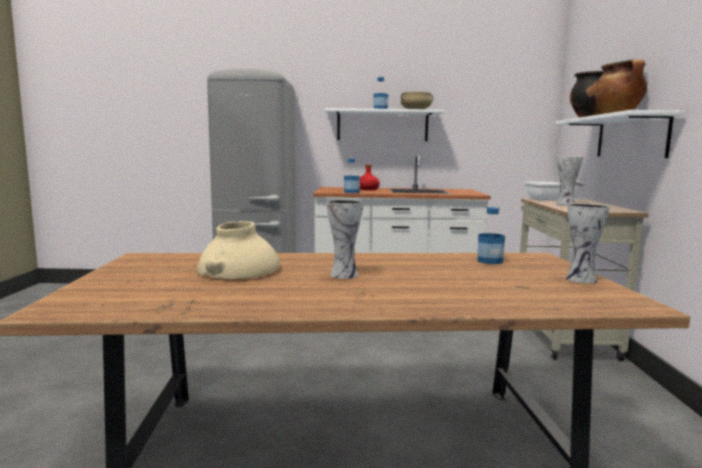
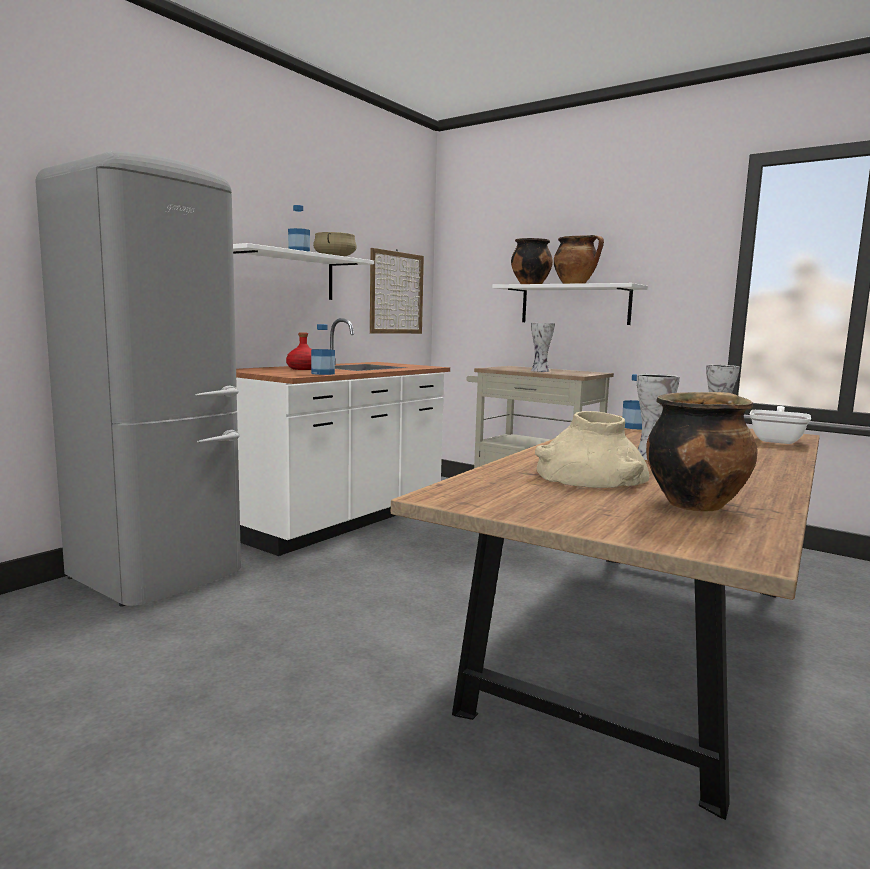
camera: 55 degrees left, 0 degrees up
(181, 294) = (695, 504): none -> cooking pot
(503, 132) = (396, 291): none -> picture
(548, 200) = (500, 368): frying pan -> frying pan (777, 440)

